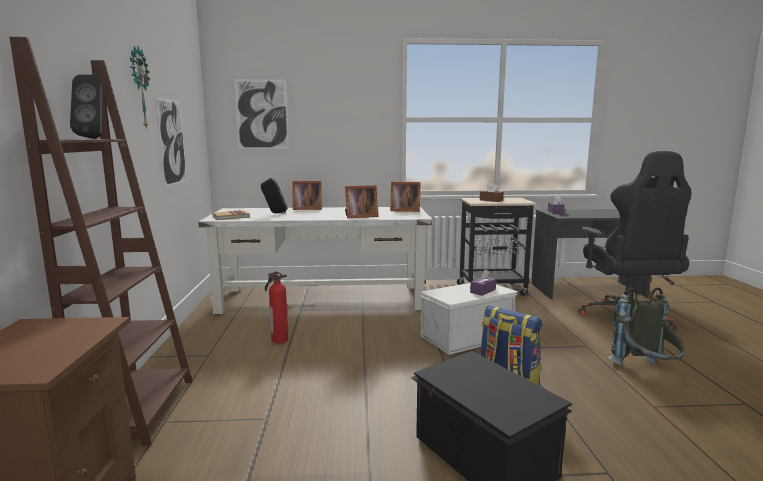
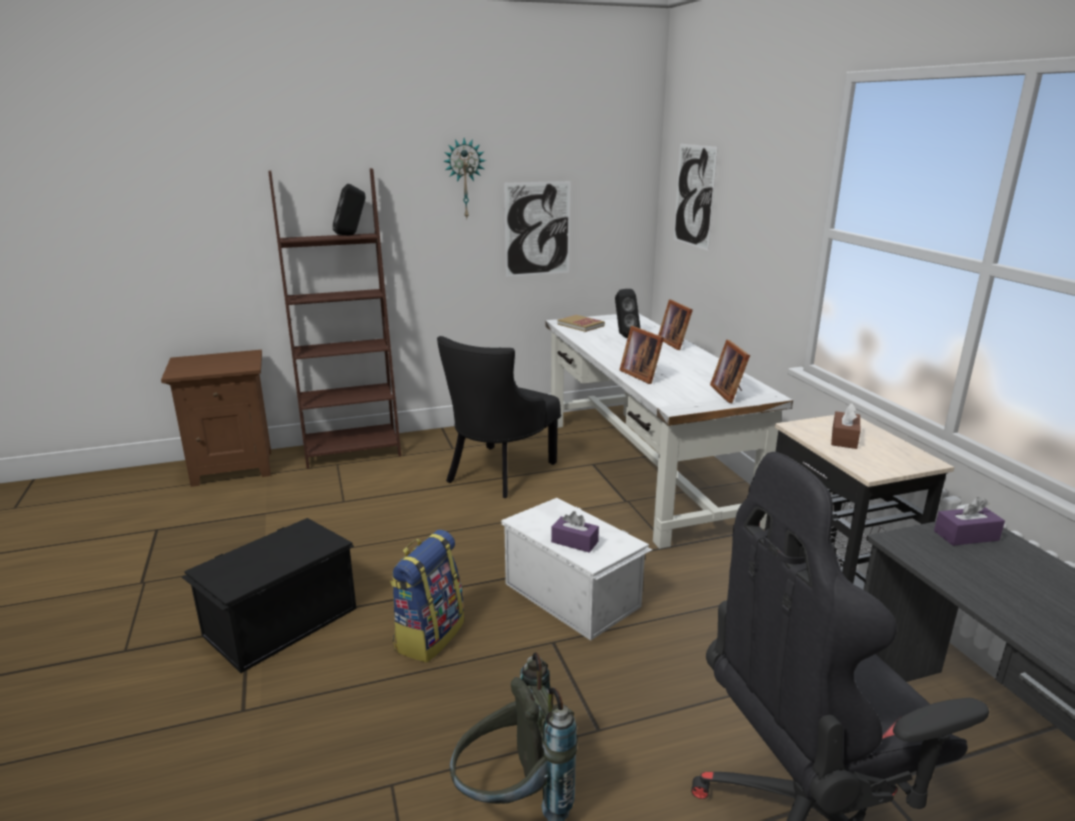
camera: 75 degrees right, 10 degrees up
(278, 340) = (500, 471): fire extinguisher -> black chair

